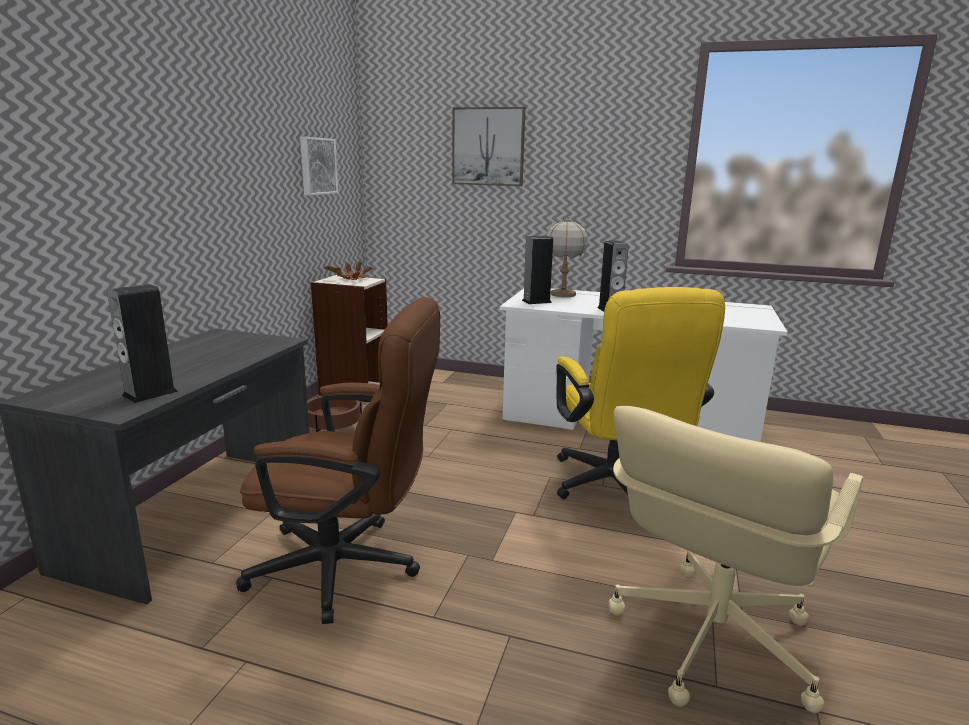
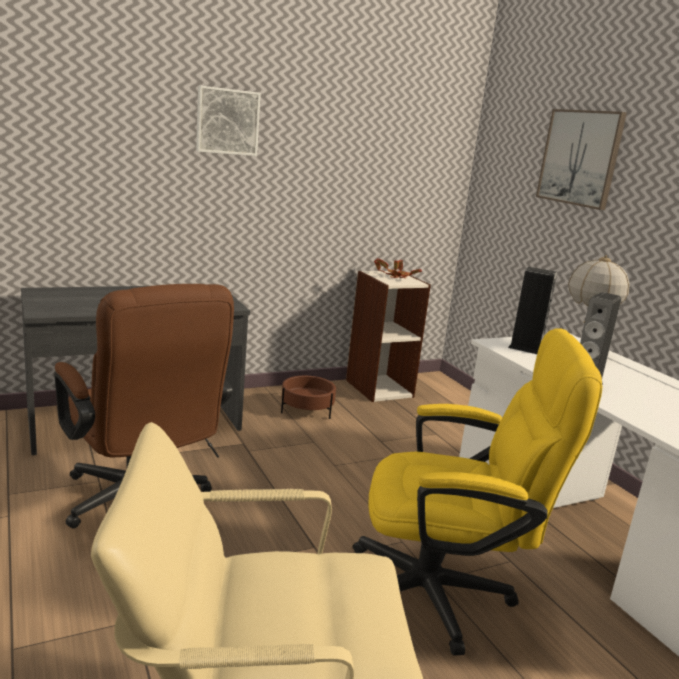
camera: 45 degrees right, 0 degrees up
(150, 393) = (78, 308): speaker -> none
(317, 166) = (395, 161): picture -> picture (227, 121)
(618, 490) = (444, 594): yellow office chair -> yellow office chair turned 120 degrees counterclockwise

